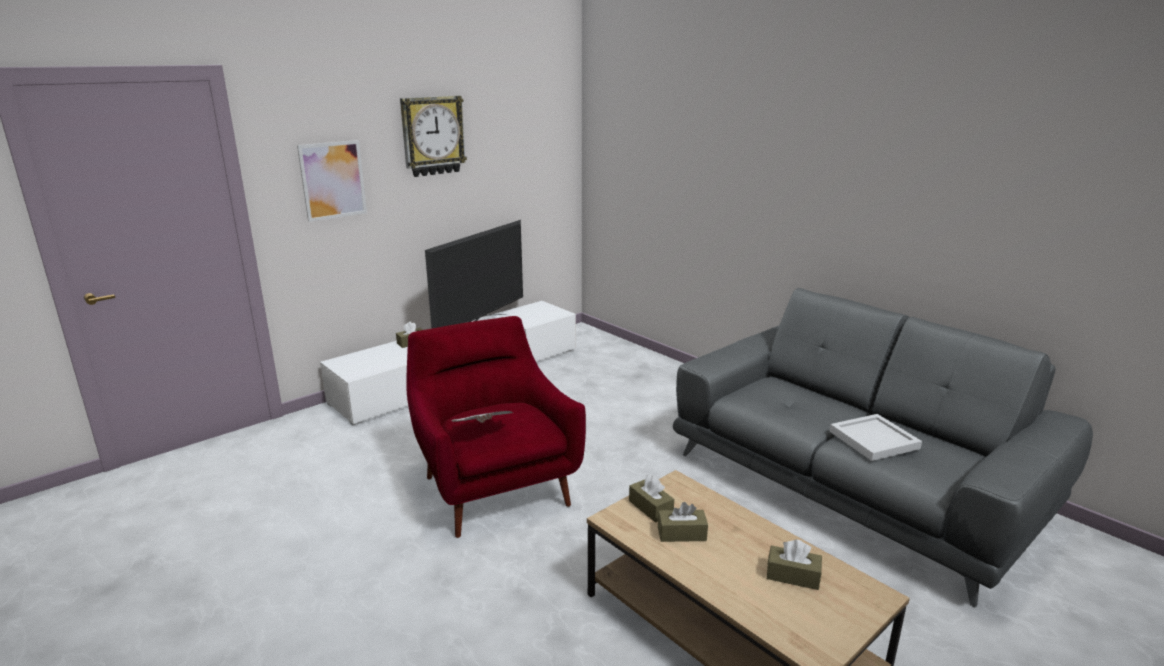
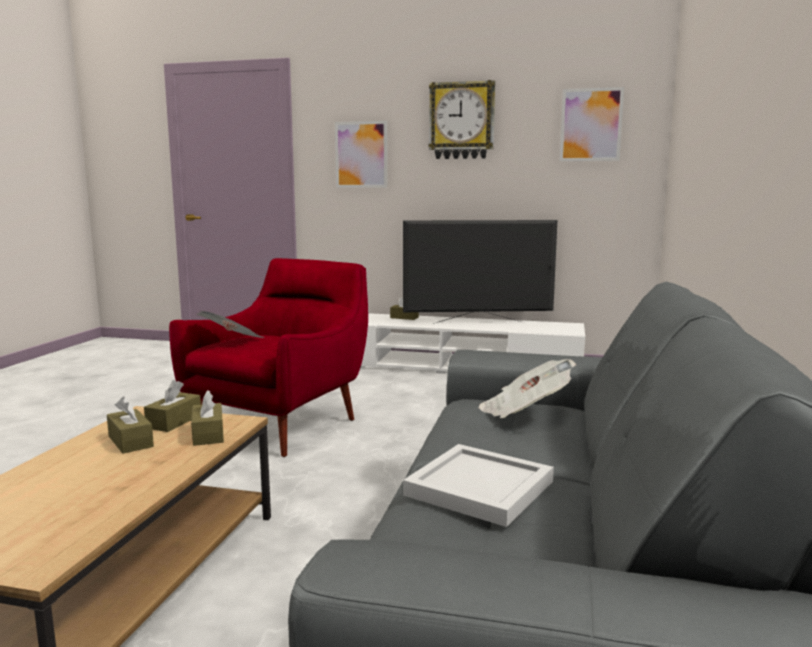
camera: 55 degrees right, 10 degrees down
(533, 133) = (591, 125): none -> picture
(771, 391) = (524, 412): none -> newspaper
(793, 576) = (67, 505): brown tissue box -> brown tissue box (208, 434)

